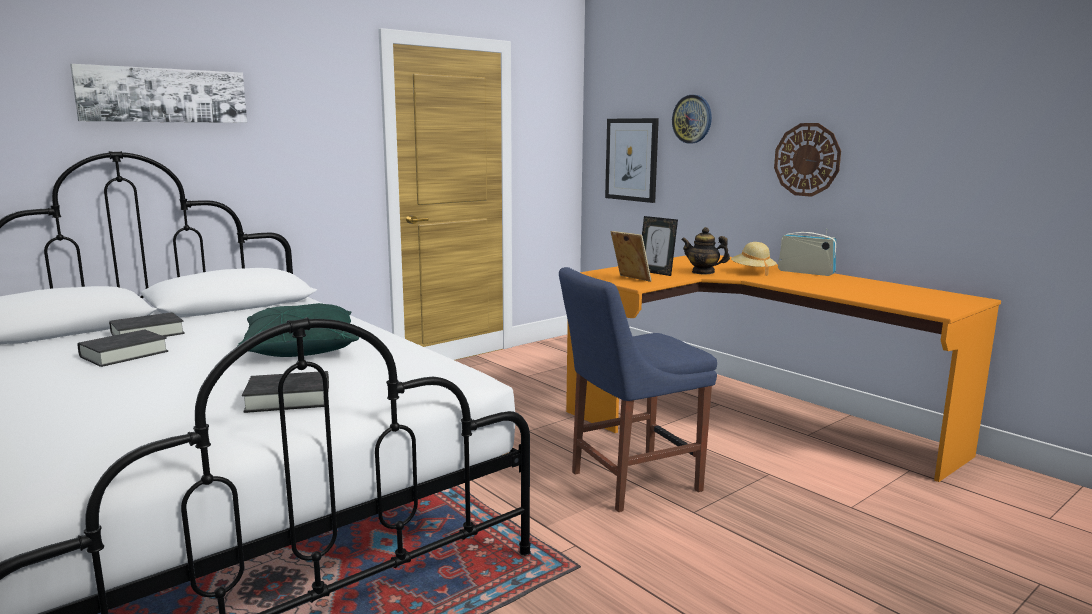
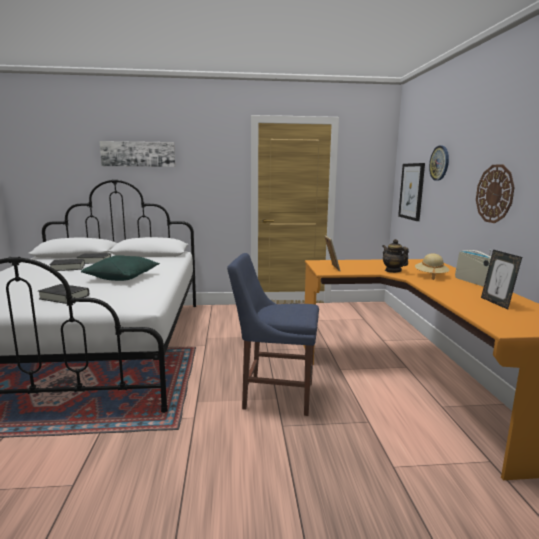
camera: 35 degrees right, 0 degrees up
(656, 272) = (360, 266): picture frame -> picture frame (496, 303)

